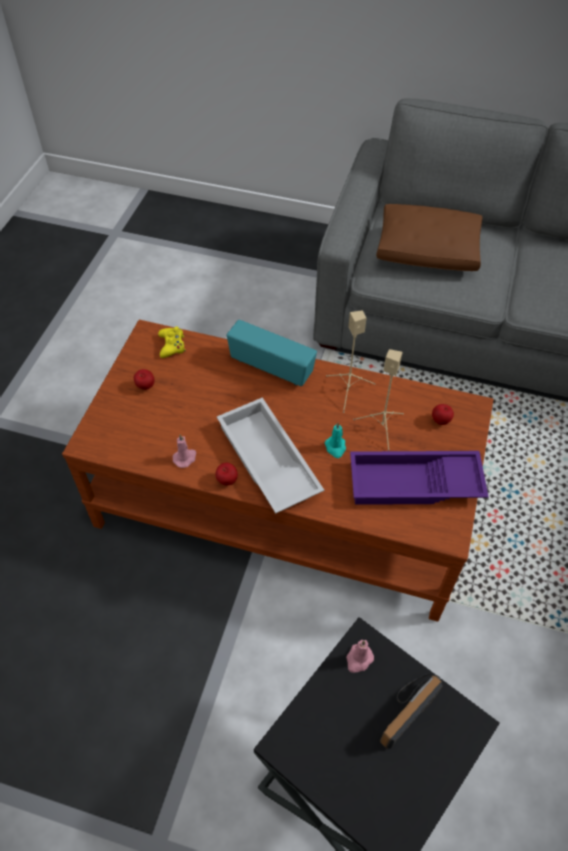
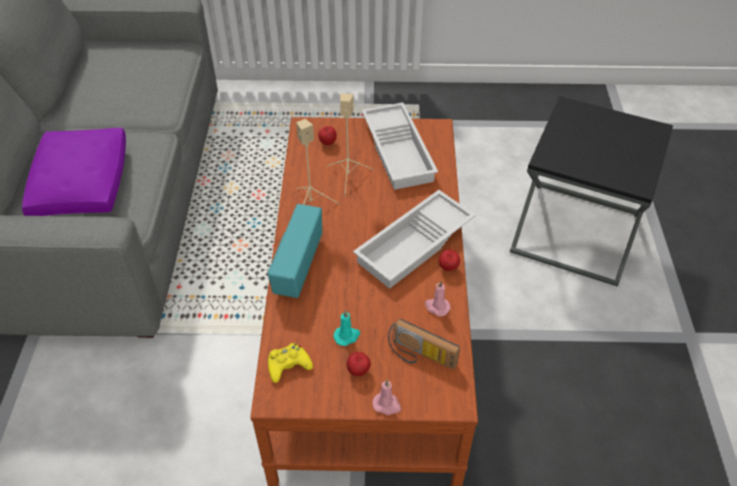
camera: 105 degrees left, 5 degrees down
(335, 447) = (381, 202): turquoise candle -> turquoise candle (347, 336)
(358, 659) = (559, 159): pink candle -> pink candle (387, 405)
(404, 709) = (578, 134): radio -> radio (420, 356)
(414, 485) = (399, 151): purple tray -> white tray
(428, 250) = (82, 183): brown pillow -> purple pillow

